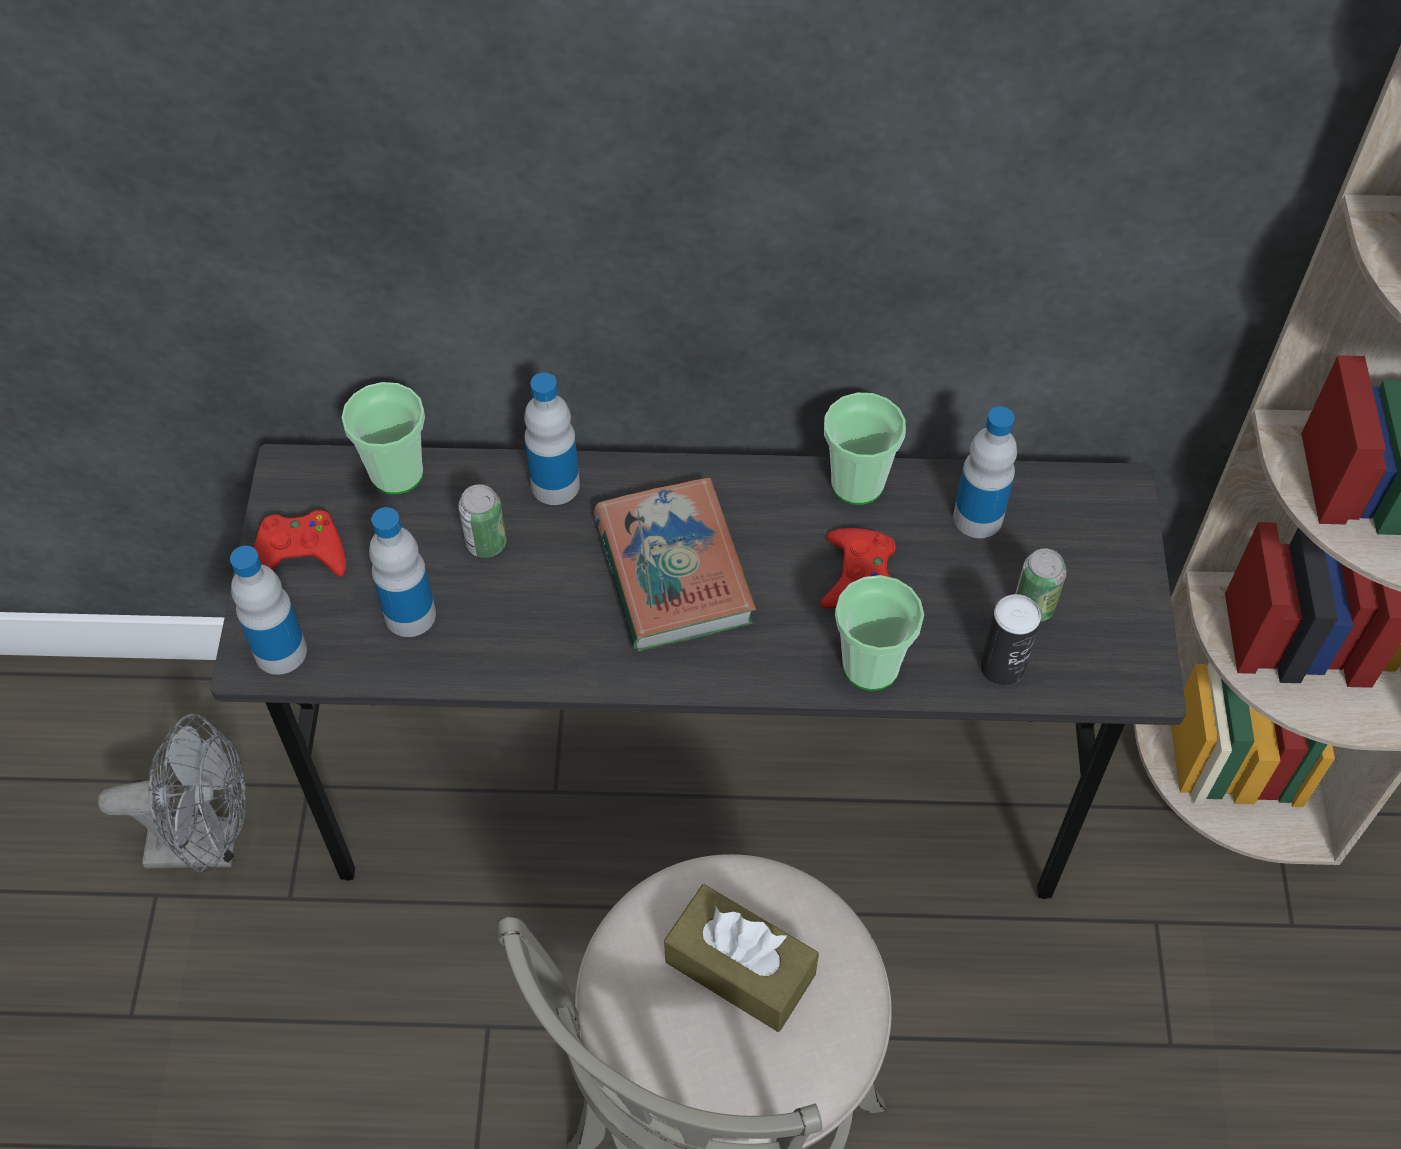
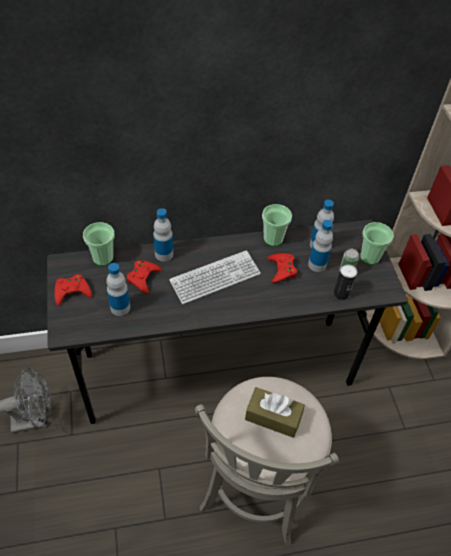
camera: 15 degrees left, 5 degrees down
(280, 652) = (72, 328): bottle -> bottle (317, 264)
(486, 543) = (143, 278): can -> red game controller
(673, 571) = (215, 278): book -> keyboard
(871, 666) = (295, 300): cup -> cup (369, 257)

